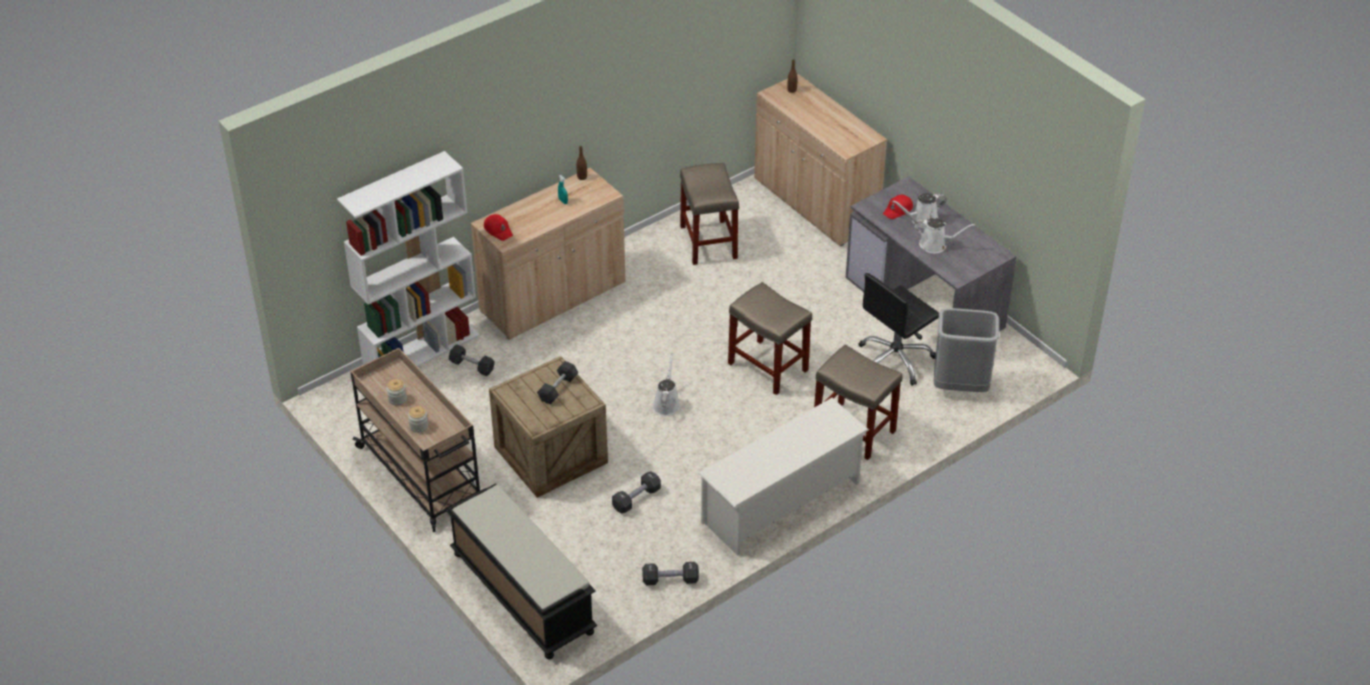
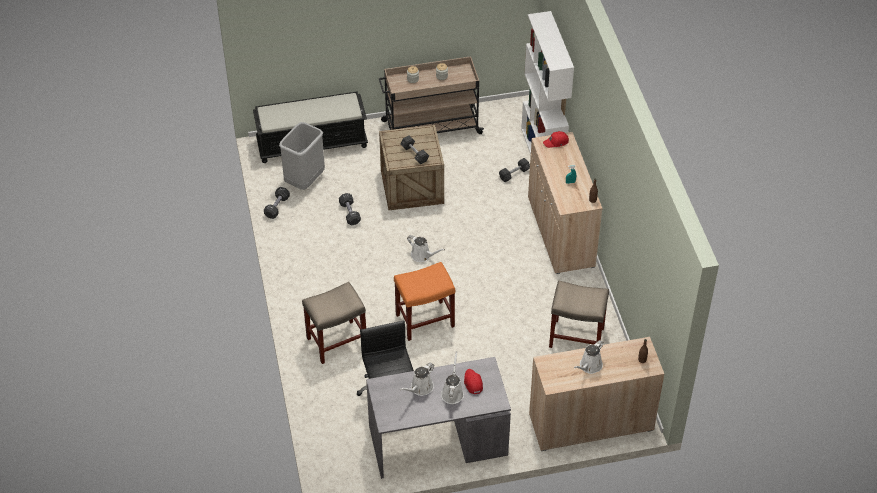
camera: 115 degrees right, 5 degrees up
(769, 367) = (424, 321): beige stool -> orange stool
(781, 503) = (300, 279): white shoe rack -> none
(827, 120) = (589, 366): none -> white watering can
(960, 387) = (339, 420): grey trash can -> grey trash can (304, 180)

